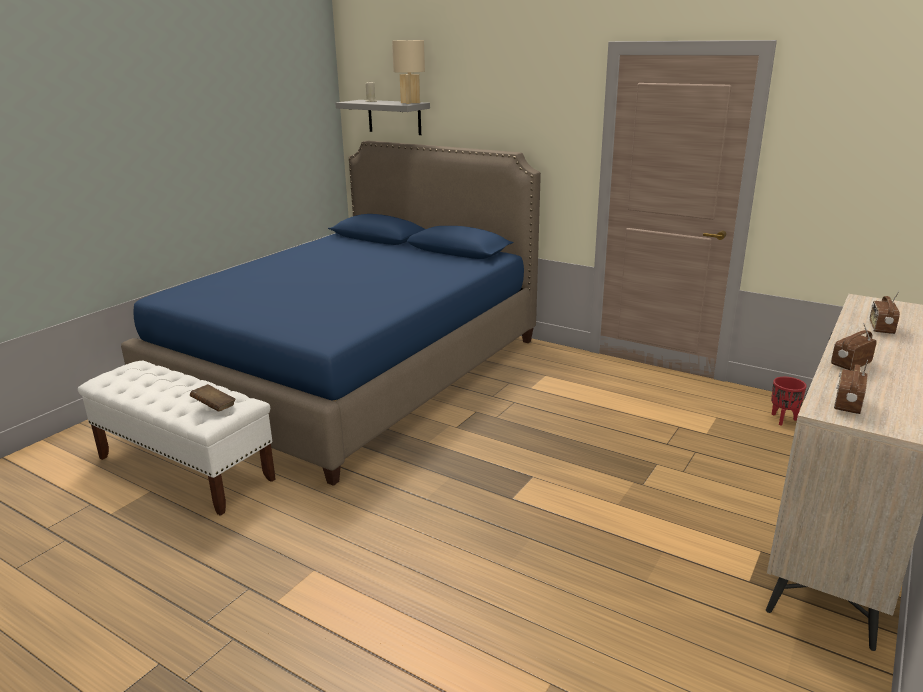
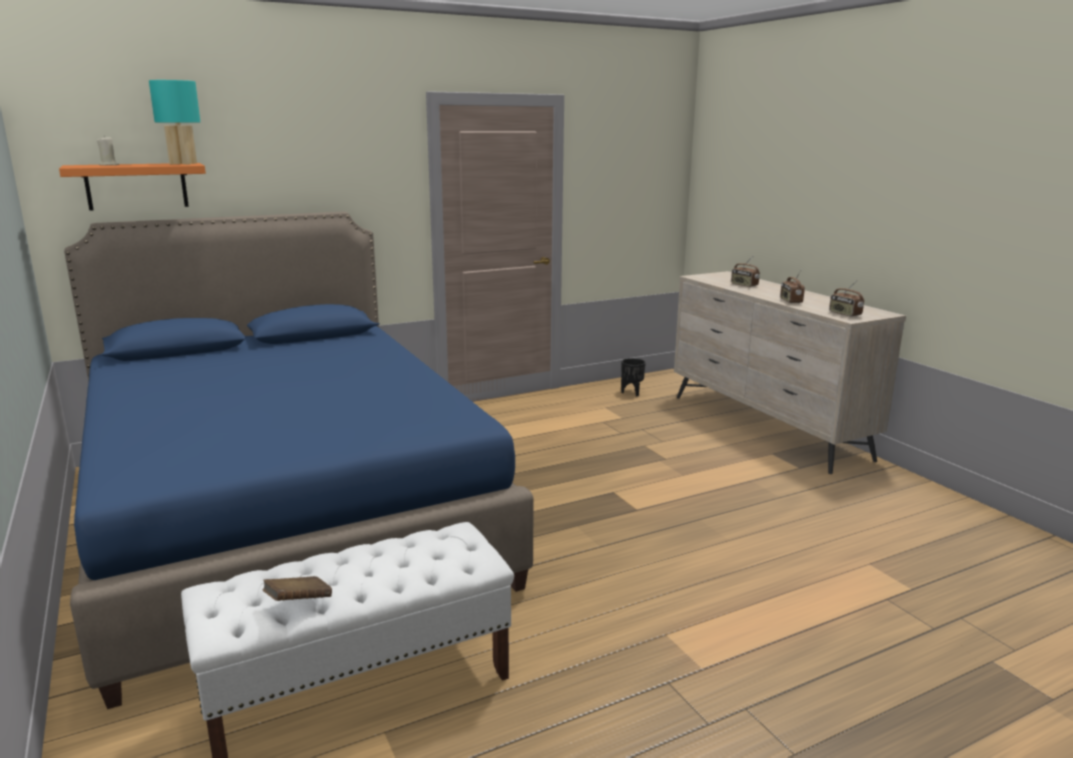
camera: 60 degrees left, 5 degrees down
(214, 407) = (451, 548): brown book -> brown book (298, 602)
(394, 117) = (136, 186): grey shelf -> orange shelf
(410, 103) = (183, 163): beige table lamp -> turquoise table lamp
(783, 419) = (632, 393): red planter -> black planter

